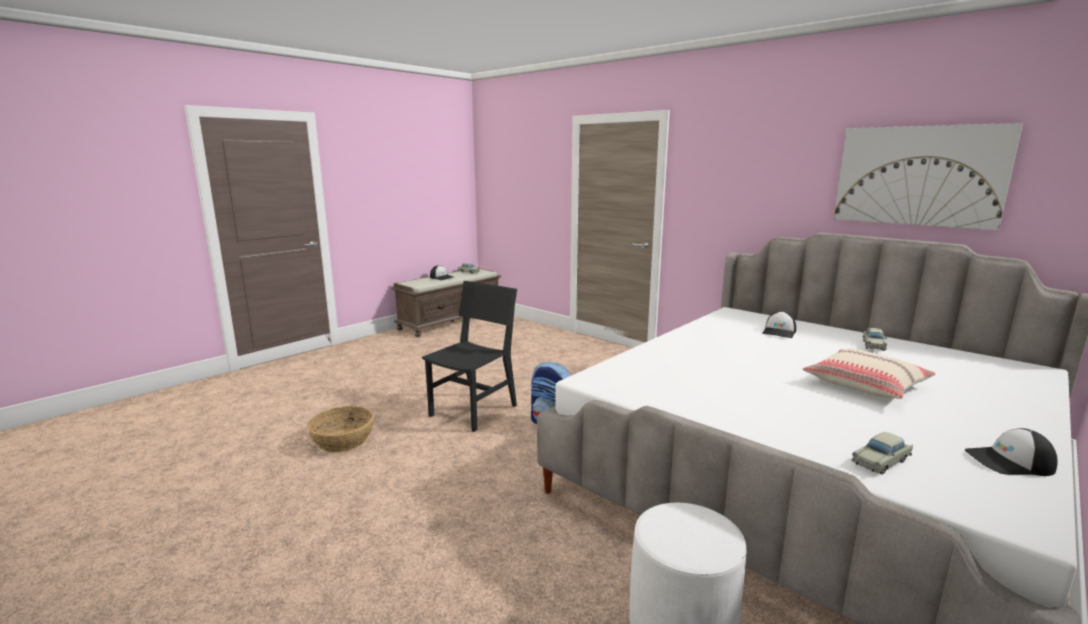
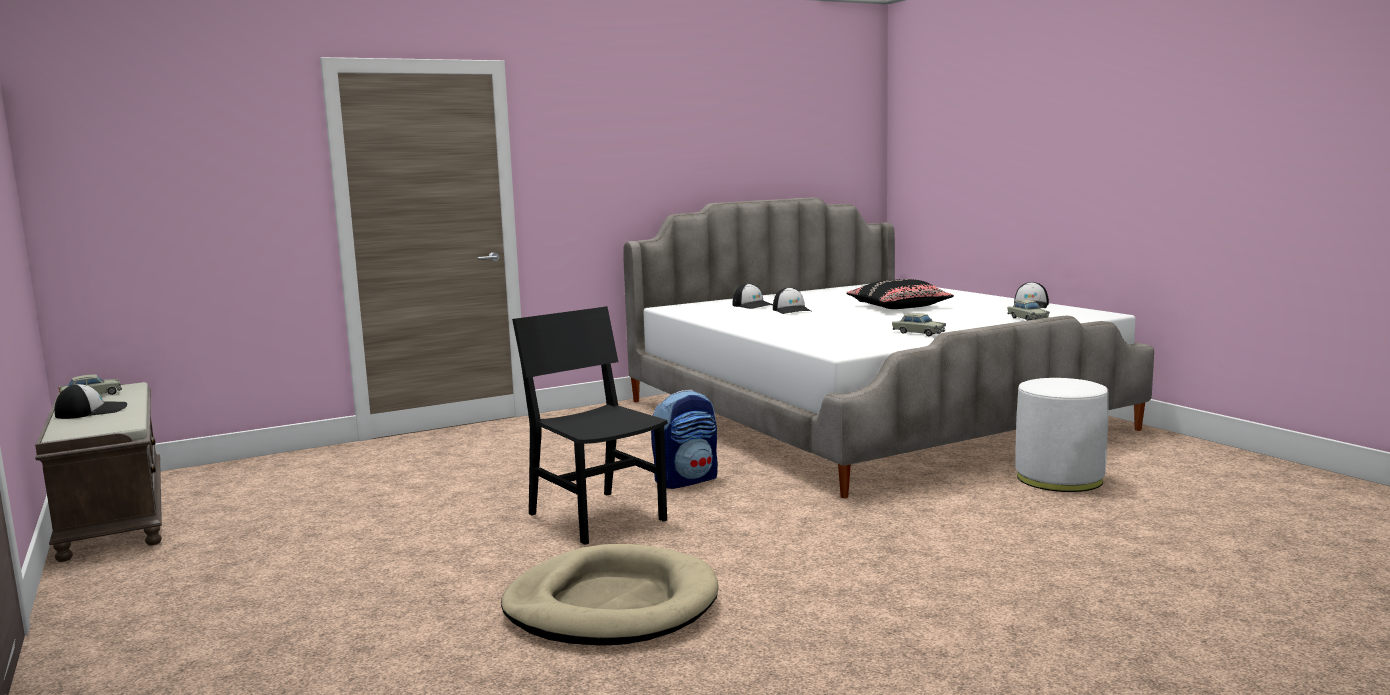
camera: 70 degrees left, 5 degrees down
(343, 440) = (611, 605): basket -> beige dog bed
(772, 346) = (792, 310): none -> cap
(866, 385) = (899, 306): beige pillow -> black pillow
(873, 345) = (812, 295): beige toy car -> beige toy car (918, 333)
(919, 176) = (770, 140): picture -> none

